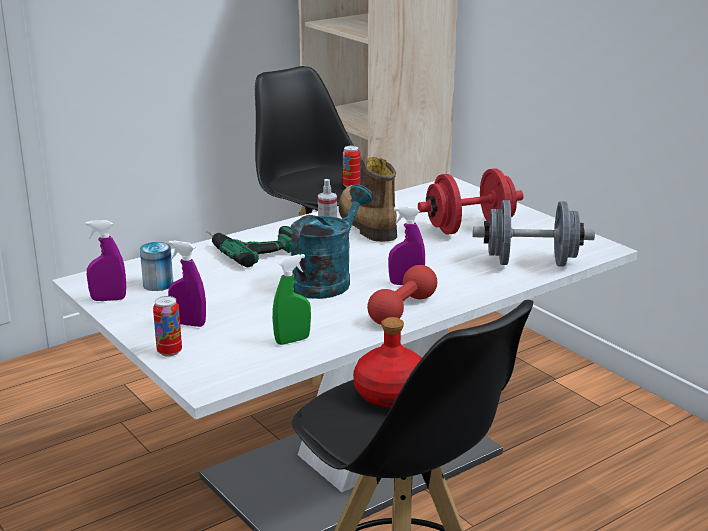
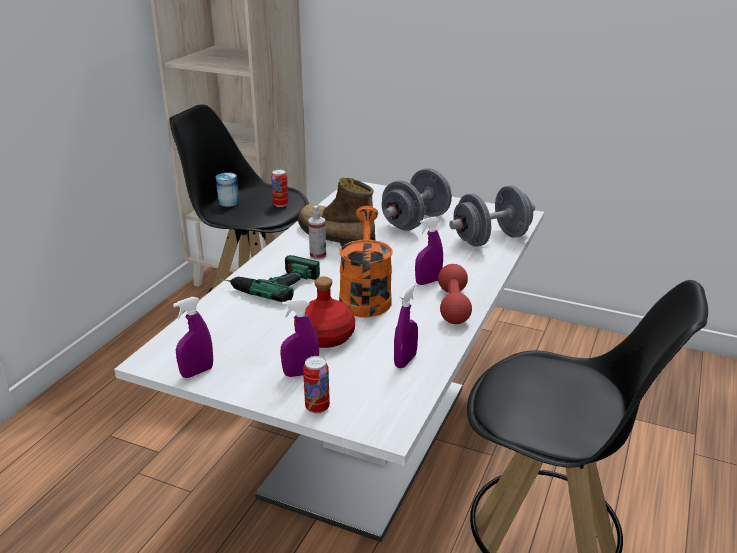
camera: 30 degrees left, 5 degrees up
(158, 284) = (226, 342): can -> can (228, 202)
(292, 340) = (405, 361): green spray bottle -> purple spray bottle
(326, 280) = (365, 296): turquoise watering can -> orange watering can
(391, 393) = (532, 383): red bottle -> red bottle (324, 336)
(469, 229) = (416, 221): red dumbbell -> grey dumbbell

